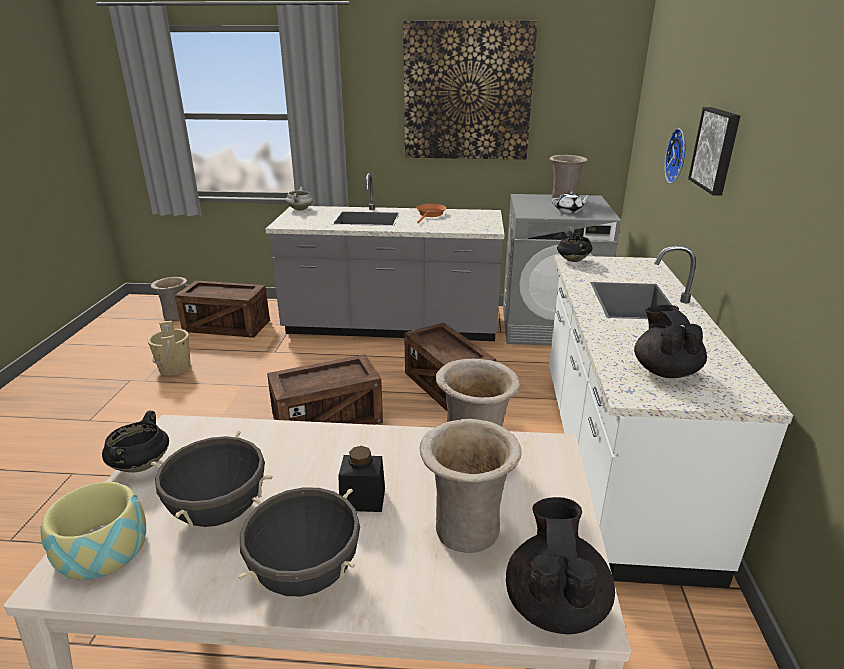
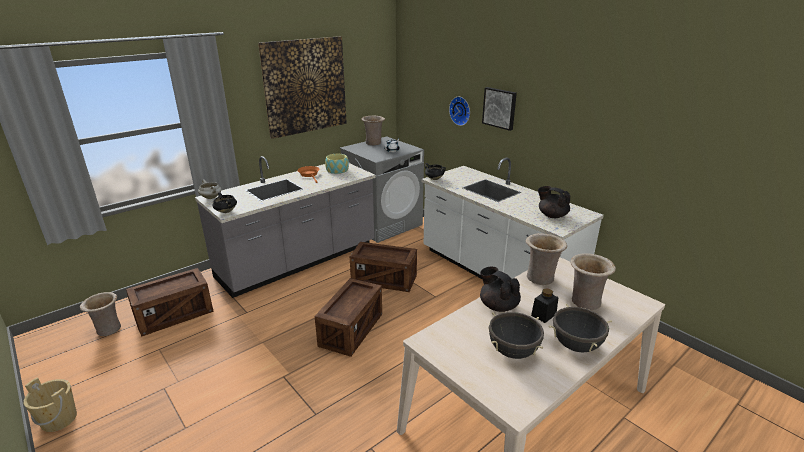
camera: 45 degrees left, 0 degrees up
(103, 548) = (506, 391): bowl -> bowl (337, 170)
(141, 464) = (446, 361): black cooking pot -> black cooking pot (225, 211)
(175, 368) = (187, 360): beige bucket -> beige bucket (59, 419)
(555, 603) = (636, 305): black teapot -> black teapot (498, 306)

